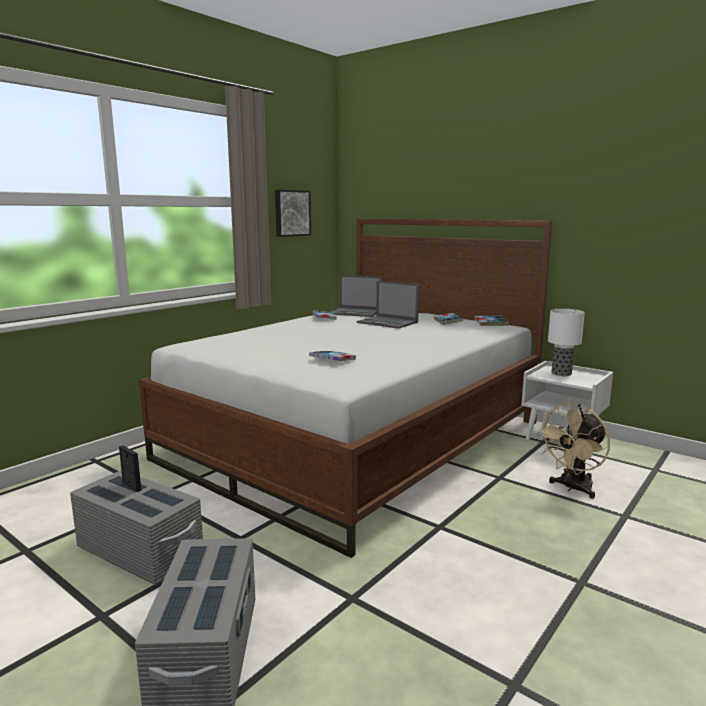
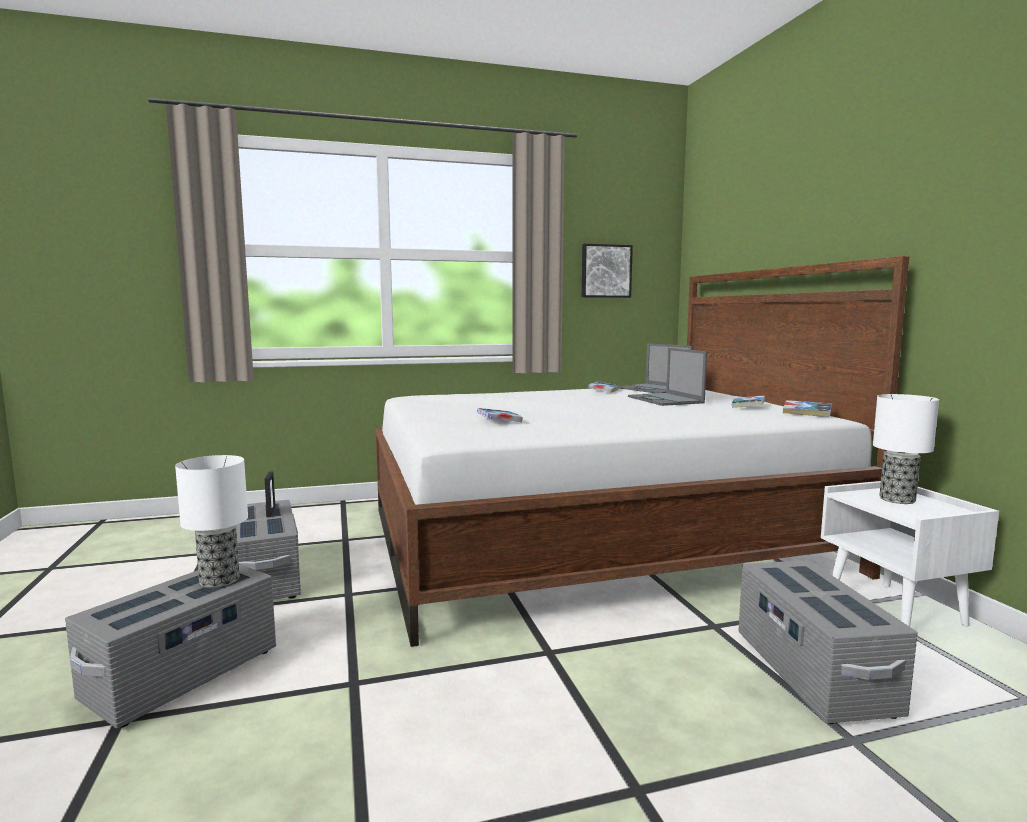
camera: 35 degrees right, 5 degrees down
(214, 557) = (219, 580): none -> table lamp
(572, 488) = (812, 674): beige fan -> grey storage box

